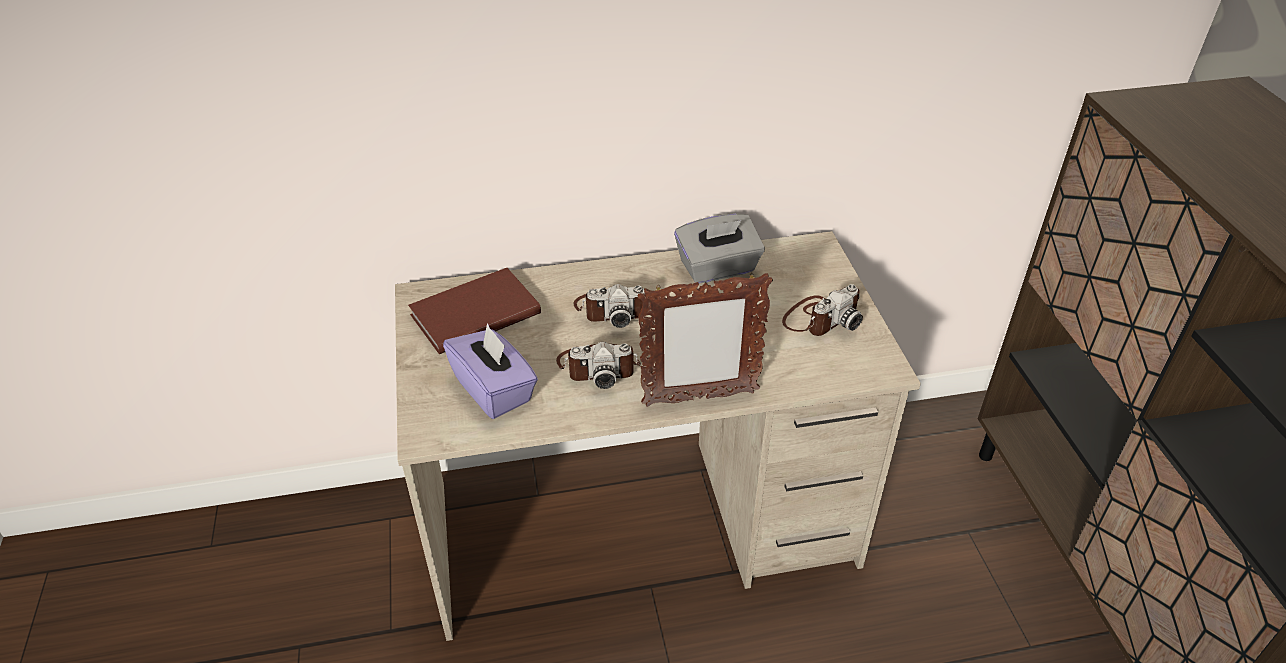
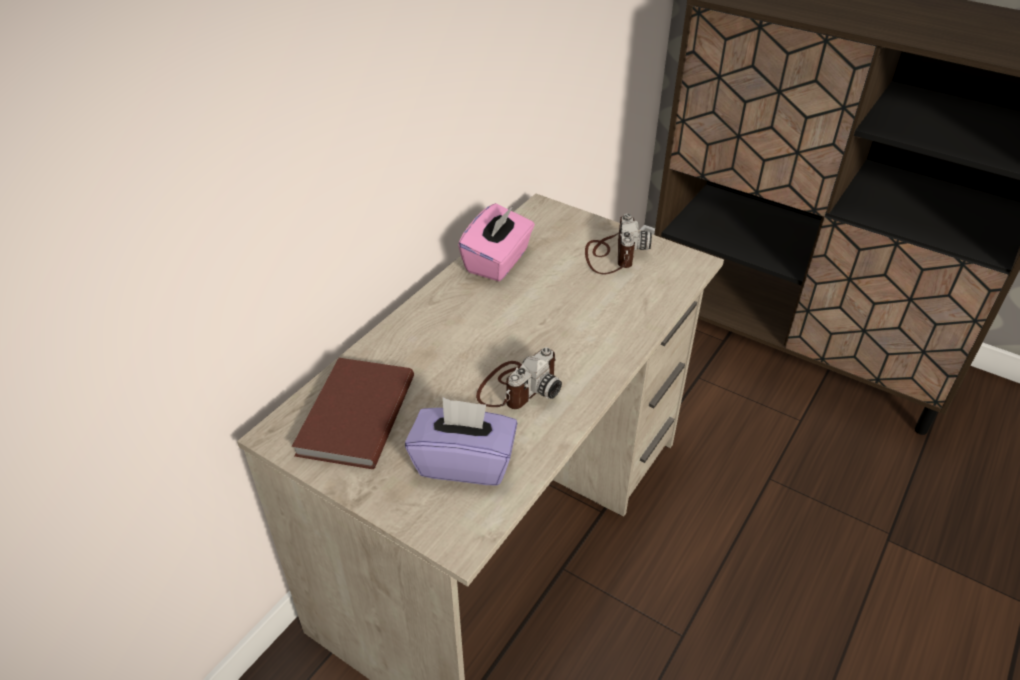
camera: 45 degrees left, 0 degrees up
(613, 309) = (465, 338): camera -> none
(699, 398) = (618, 359): picture frame -> none
(718, 268) = (498, 261): grey tissue box -> pink tissue box

